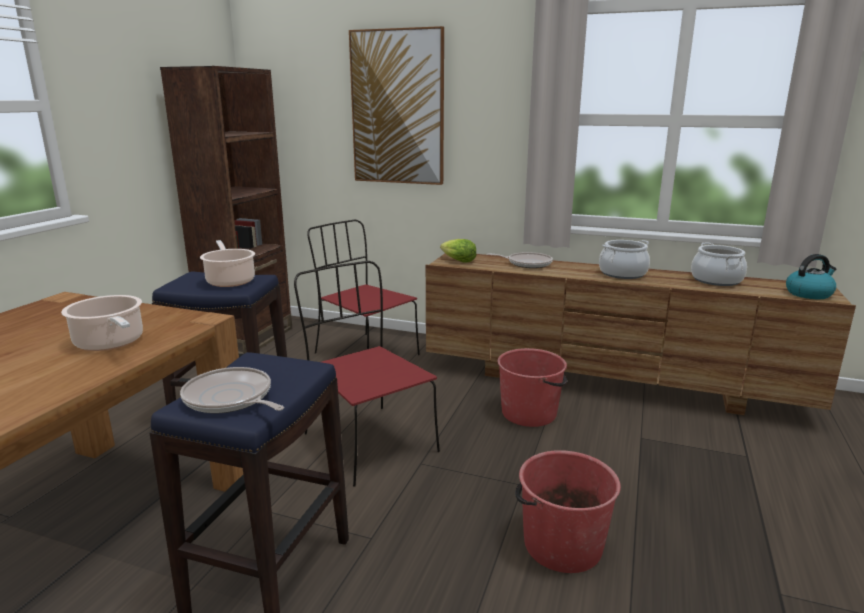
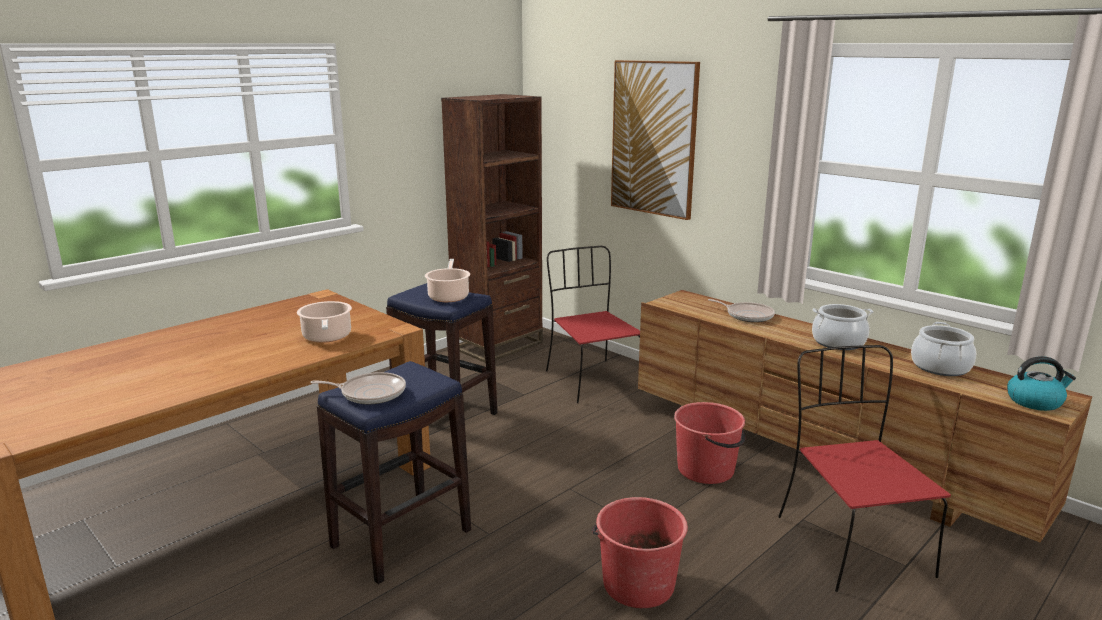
camera: 25 degrees right, 0 degrees up
(230, 399) = (370, 393): frying pan -> frying pan turned 120 degrees clockwise
(368, 441) = (538, 460): red chair -> red chair (850, 543)
(457, 261) = (679, 302): lettuce -> none

